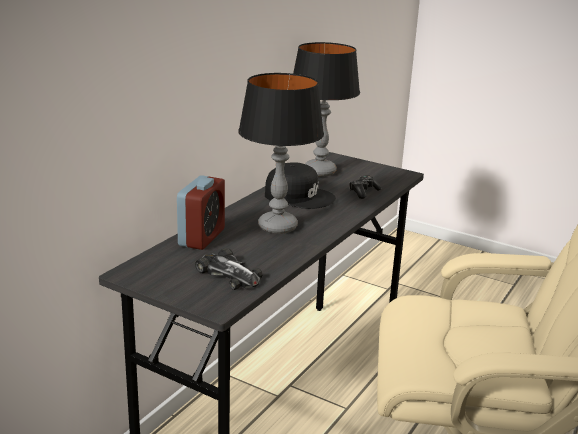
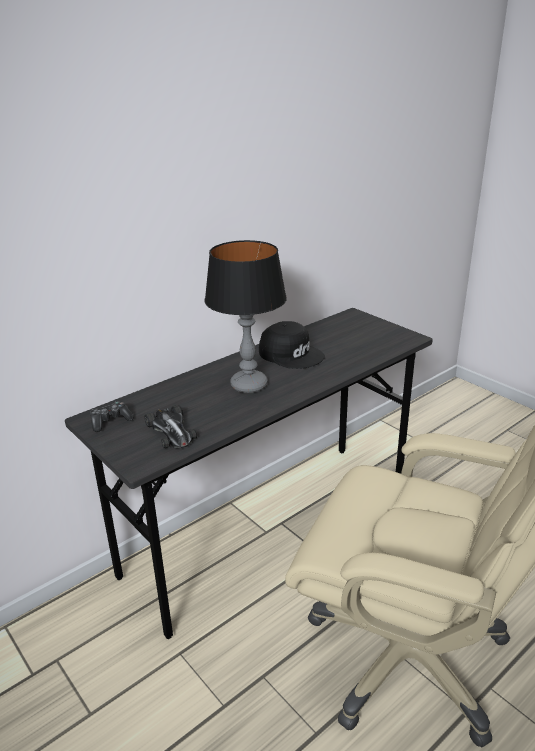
camera: 20 degrees right, 5 degrees up
(201, 237) = (174, 389): alarm clock -> none
(319, 171) = (329, 328): table lamp -> none
(363, 192) = (356, 355): game controller -> game controller (110, 421)

